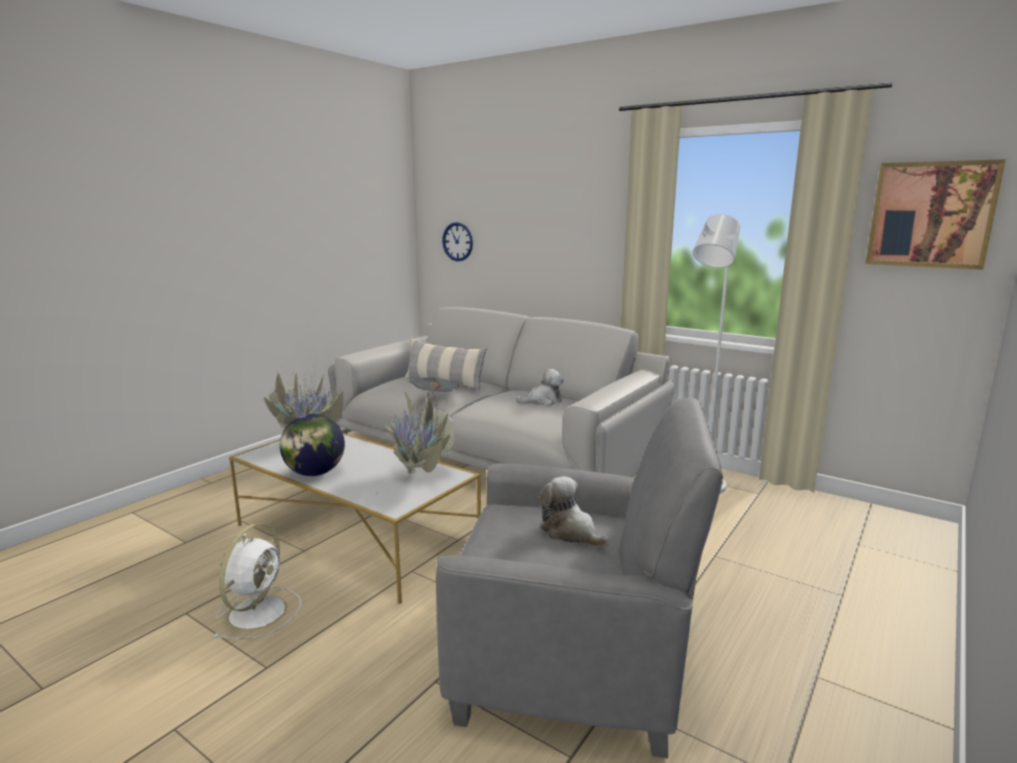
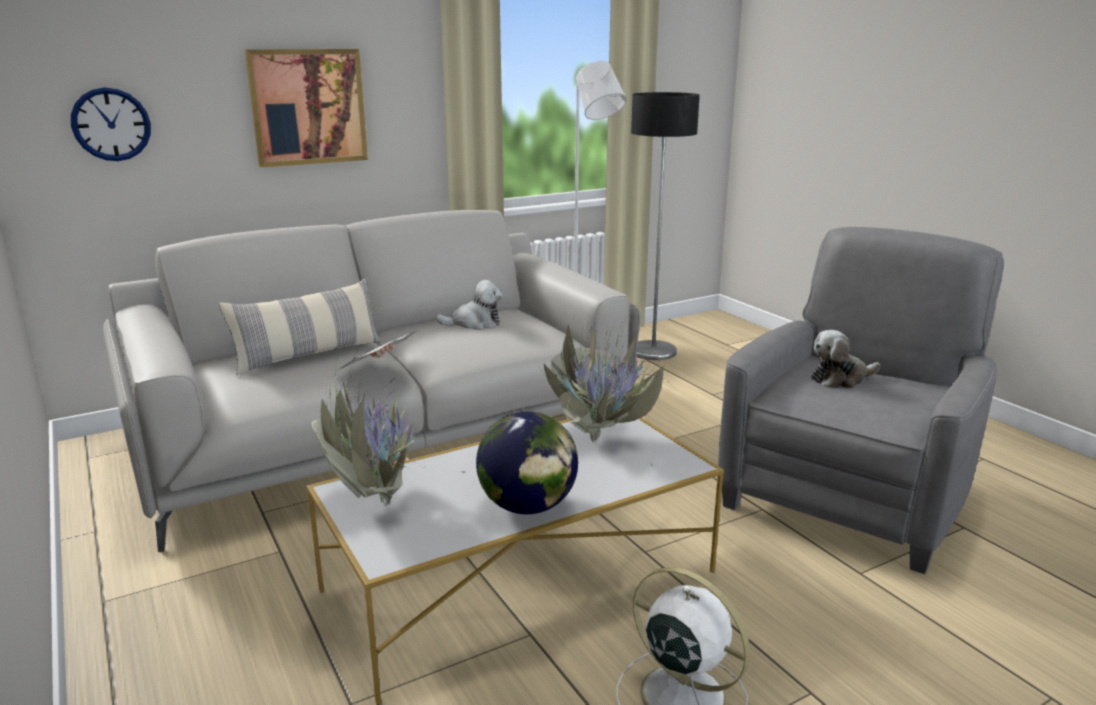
camera: 65 degrees left, 5 degrees up
(542, 401) = (474, 323): plush toy -> plush toy turned 75 degrees clockwise
(770, 511) = (653, 351): none -> floor lamp
(931, 215) = (689, 57): picture -> picture (308, 107)

